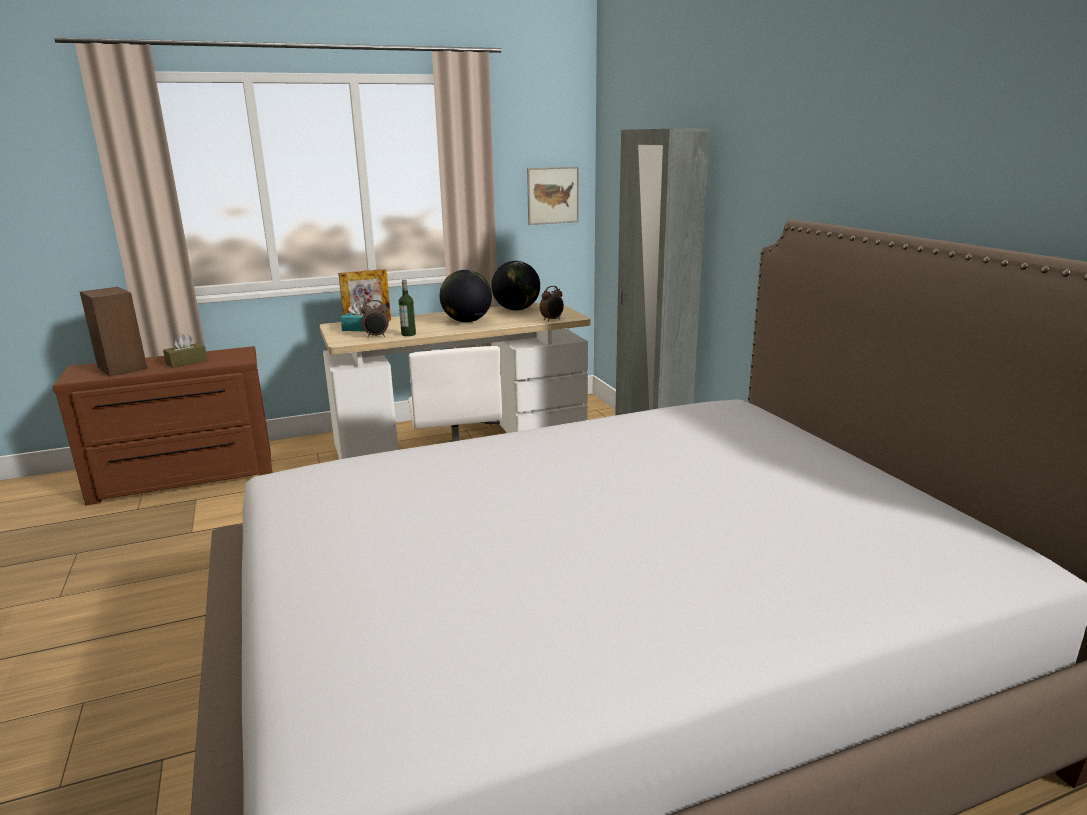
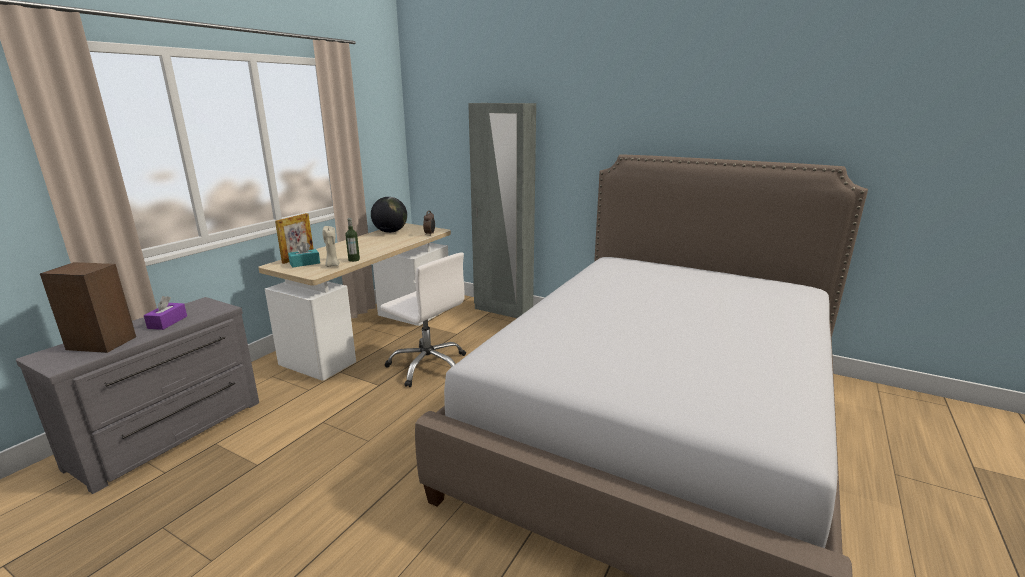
camera: 40 degrees left, 0 degrees up
(184, 478) = (172, 434): brown dresser -> grey dresser
(186, 362) = (167, 322): brown tissue box -> purple tissue box
(376, 336) = (332, 265): alarm clock -> beige candle
(467, 321) = (375, 244): globe -> none
(553, 195) = (385, 148): picture -> none

